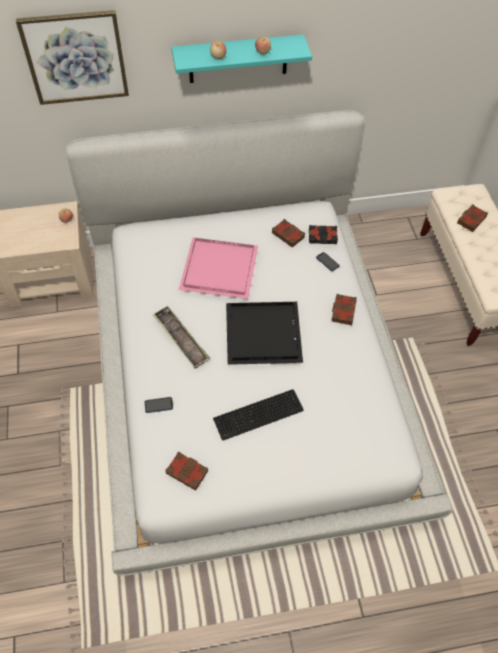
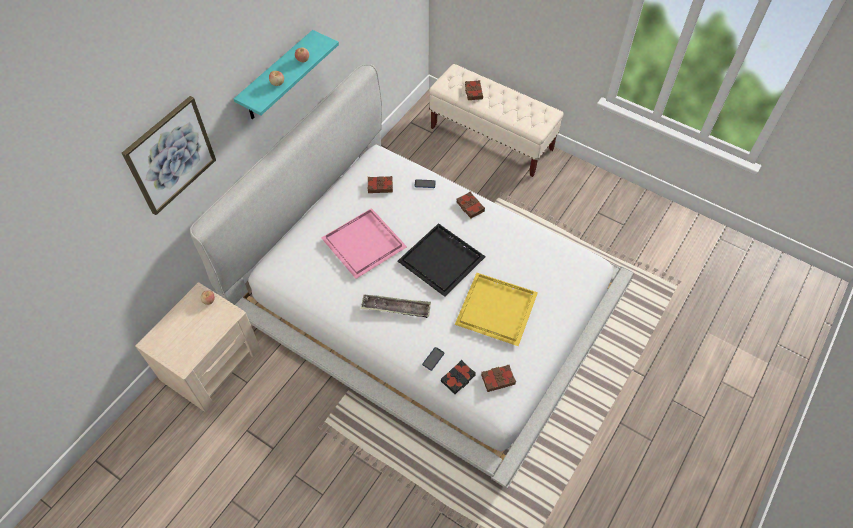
camera: 45 degrees left, 0 degrees up
(260, 415) = (498, 309): keyboard -> yellow tray
(322, 237) = (403, 170): black book -> black book (458, 378)

